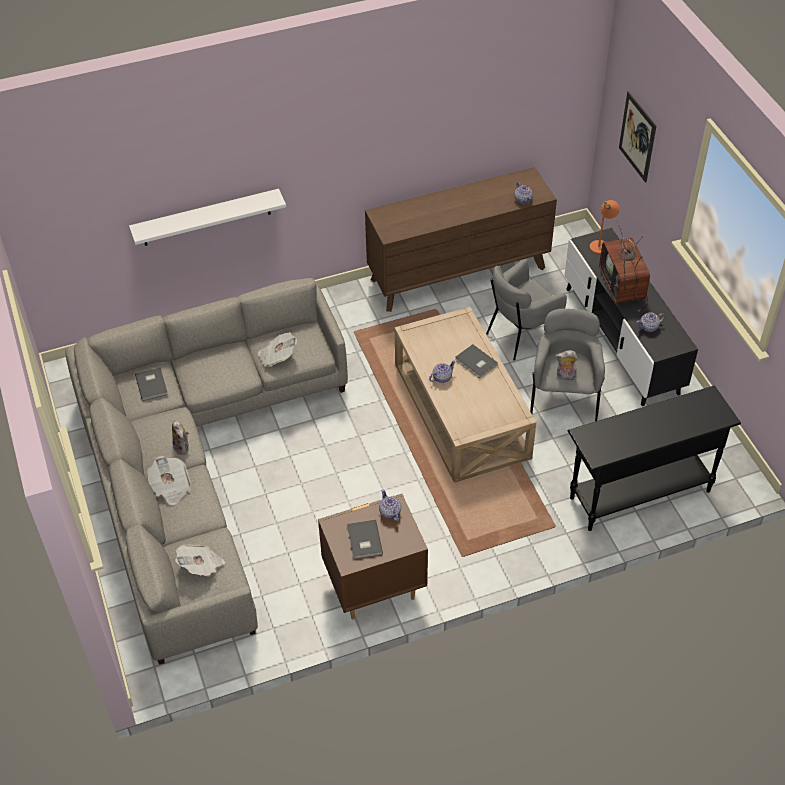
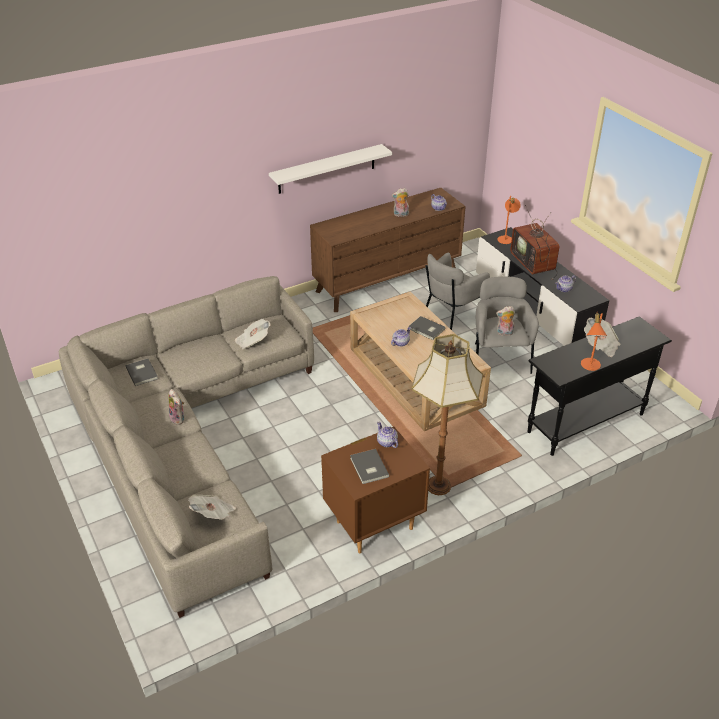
camera: 10 degrees left, 10 degrees down
(171, 487) = (172, 451): newspaper -> newspaper (600, 345)
(206, 218) = (178, 230): white shelf -> white shelf (327, 169)
(454, 553) = (439, 486): none -> floor lamp
(475, 206) = (400, 215): none -> plush toy
(633, 447) = (589, 366): none -> orange table lamp
(637, 136) = (528, 144): picture -> none

